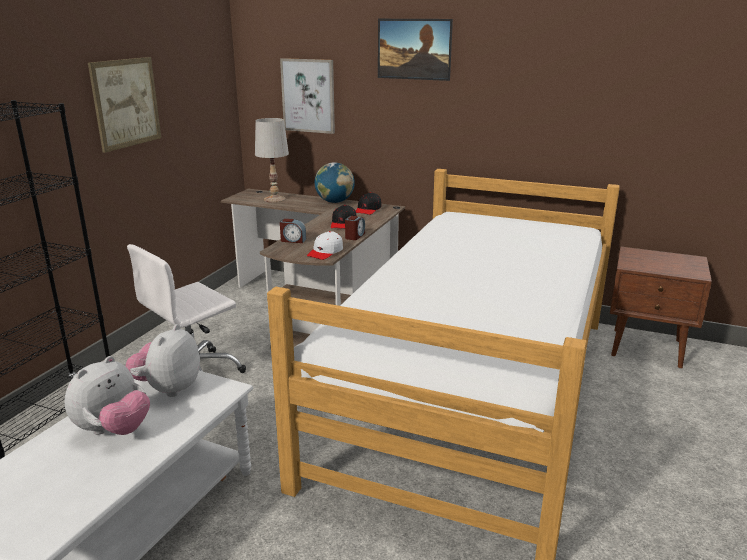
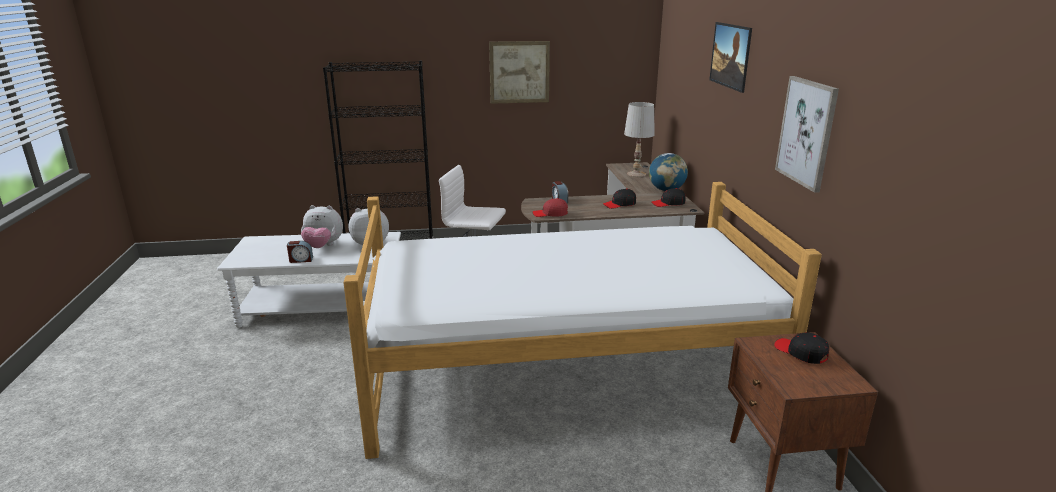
camera: 60 degrees right, 0 degrees up
(308, 95) = (681, 88): picture -> picture (807, 132)
(325, 252) = (550, 214): white cap -> red cap
(355, 236) = (598, 214): alarm clock -> alarm clock (301, 260)
(649, 258) = (801, 353): none -> black cap

